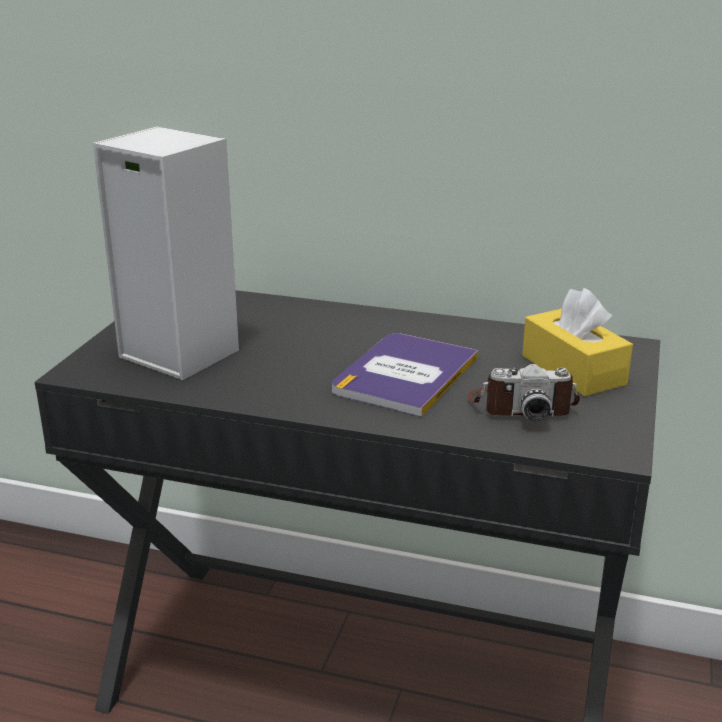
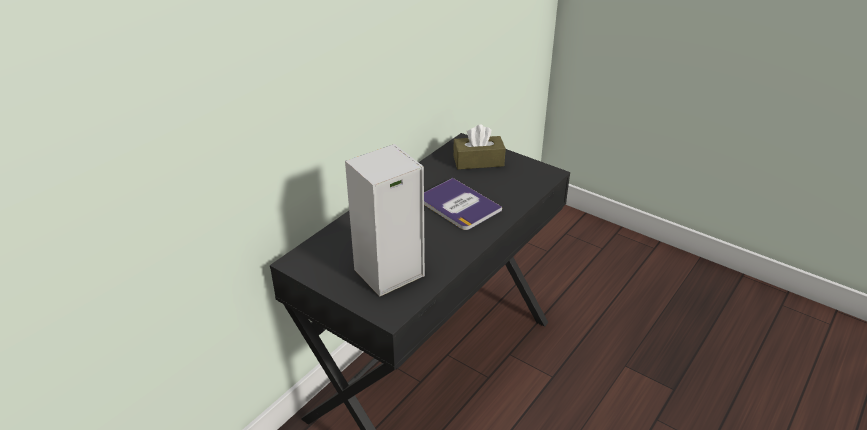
camera: 70 degrees left, 10 degrees up
(521, 406) = (504, 183): camera -> none
(573, 370) = (478, 161): yellow tissue box -> brown tissue box

